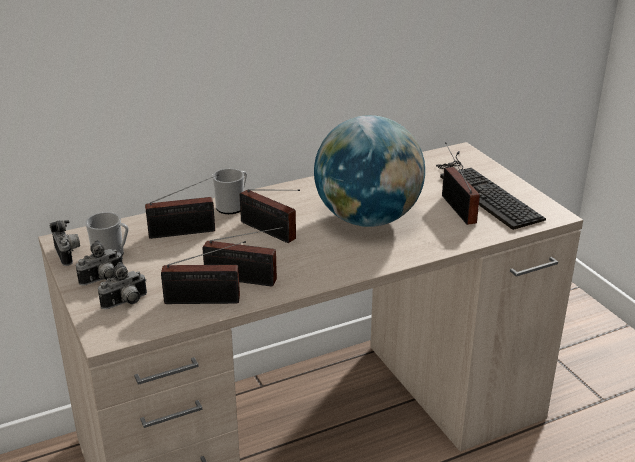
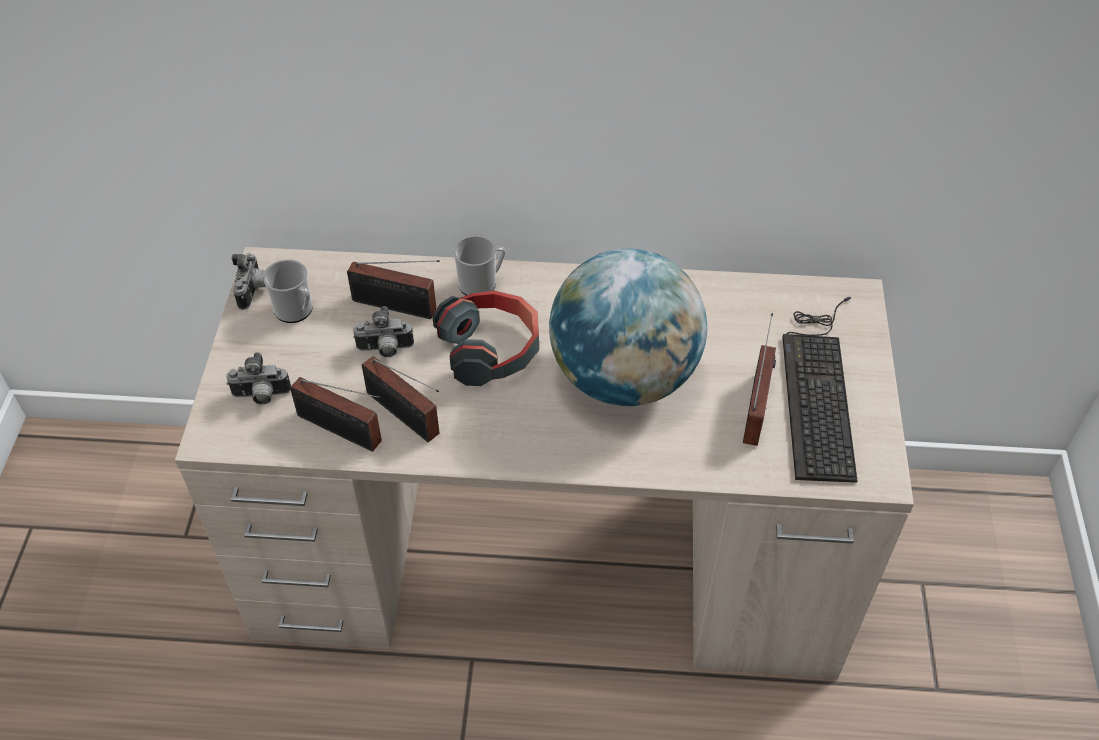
camera: 30 degrees right, 20 degrees up
(103, 280) = (263, 349): camera -> camera (385, 350)
(270, 232) = (491, 348): radio -> headphones

